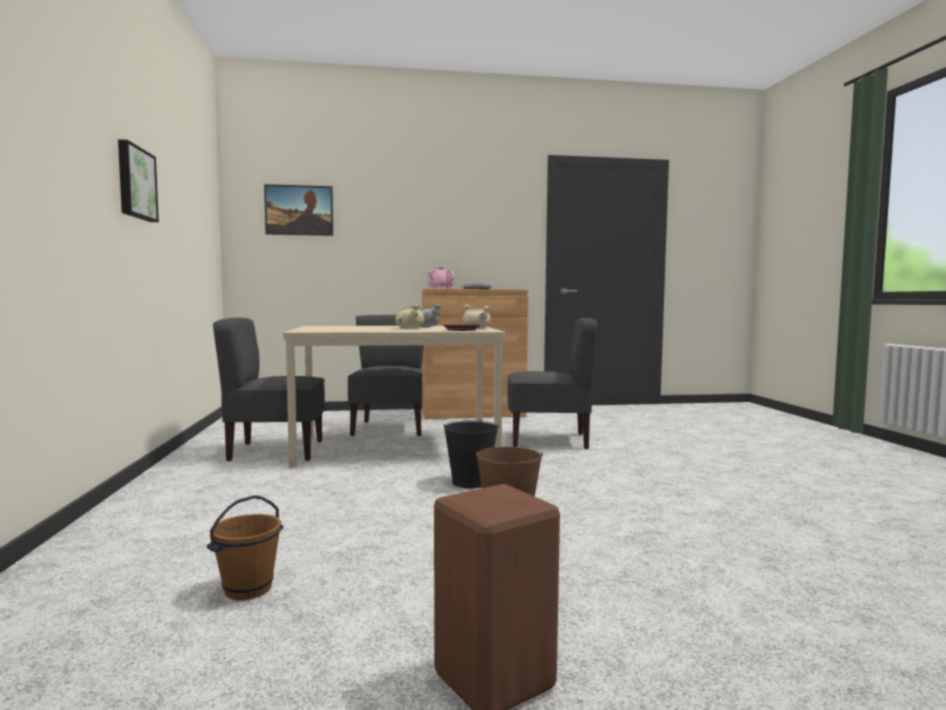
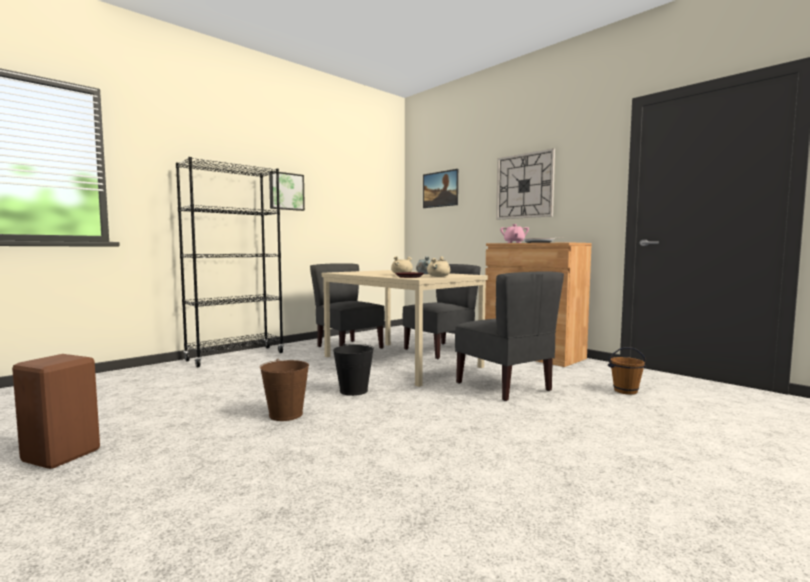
camera: 55 degrees right, 0 degrees up
(143, 509) = (235, 357): none -> black bookcase
(247, 589) = (153, 393): brown bucket -> brown bucket (625, 391)
(435, 223) = (524, 186): none -> wall clock

